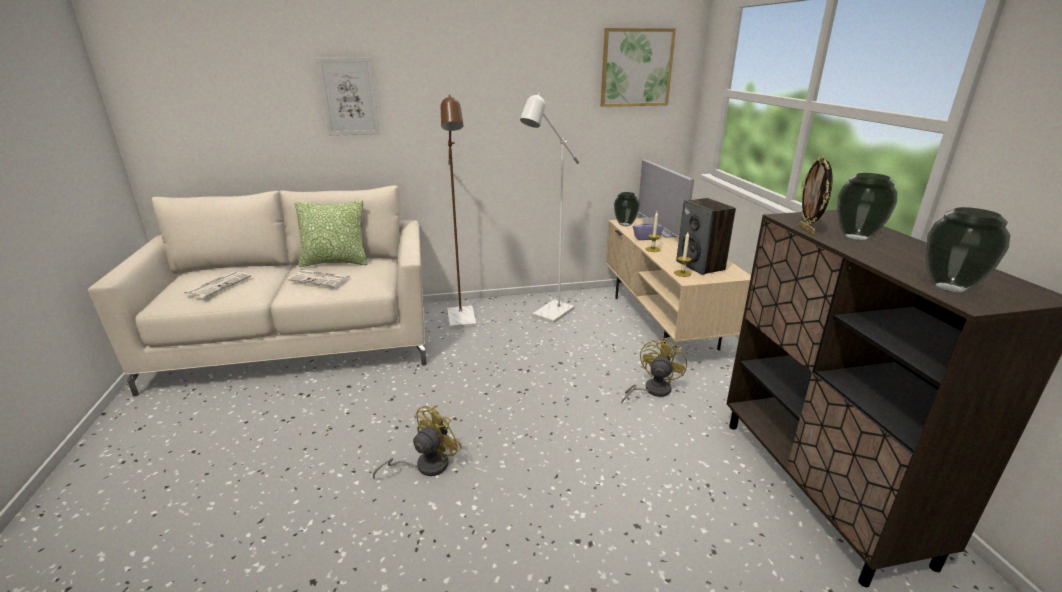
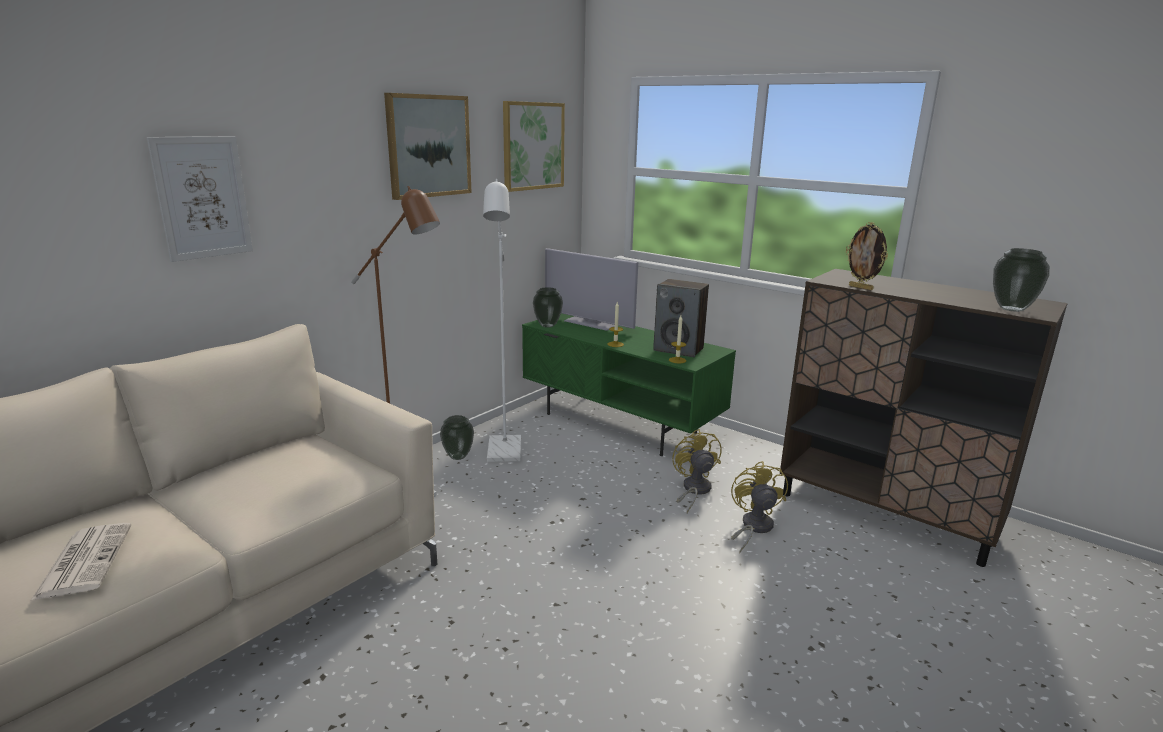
camera: 40 degrees left, 5 degrees down
(321, 279) = (269, 489): newspaper -> none
(335, 262) = (246, 462): pillow -> none
(425, 465) = (596, 668): yellow fan -> yellow fan (753, 527)
(524, 66) = (428, 146): none -> picture
(646, 238) = (590, 334): purple tissue box -> none
(664, 322) = (621, 423): beige tv stand -> green tv stand
(856, 238) = (897, 287): vase -> vase (458, 456)

